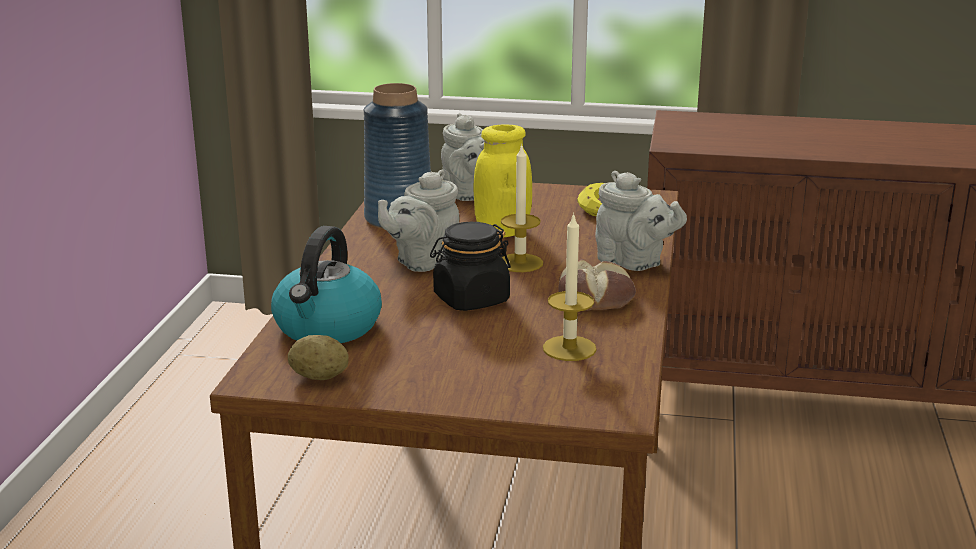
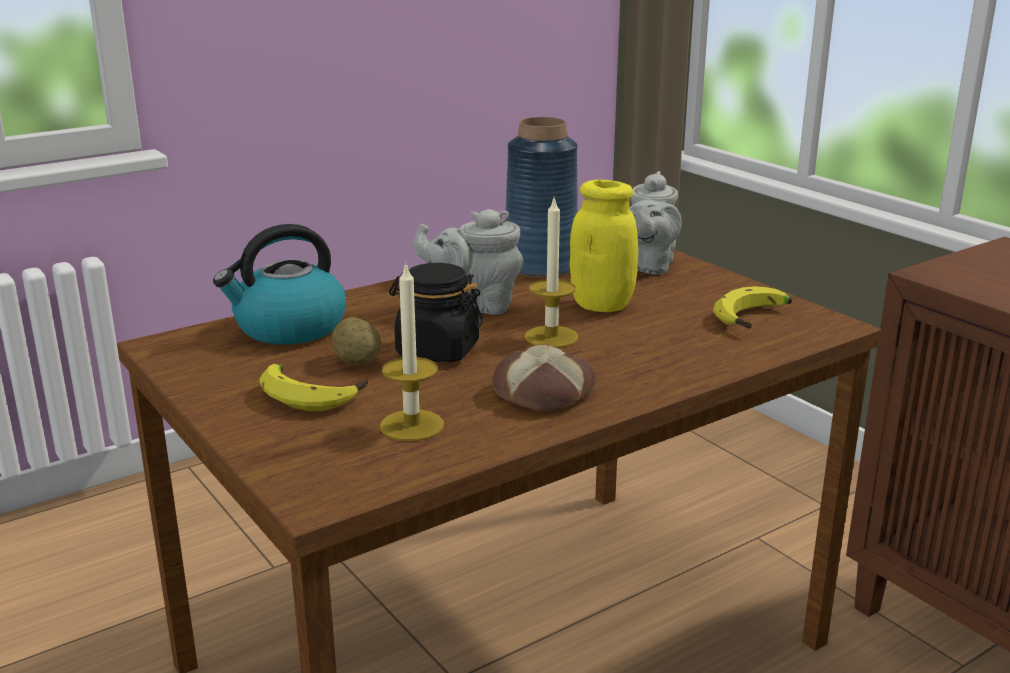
camera: 45 degrees right, 0 degrees up
(319, 377) = (197, 361): potato -> potato (357, 362)
(462, 359) = (312, 394): none -> banana
(633, 263) = (657, 378): grey teapot -> none

